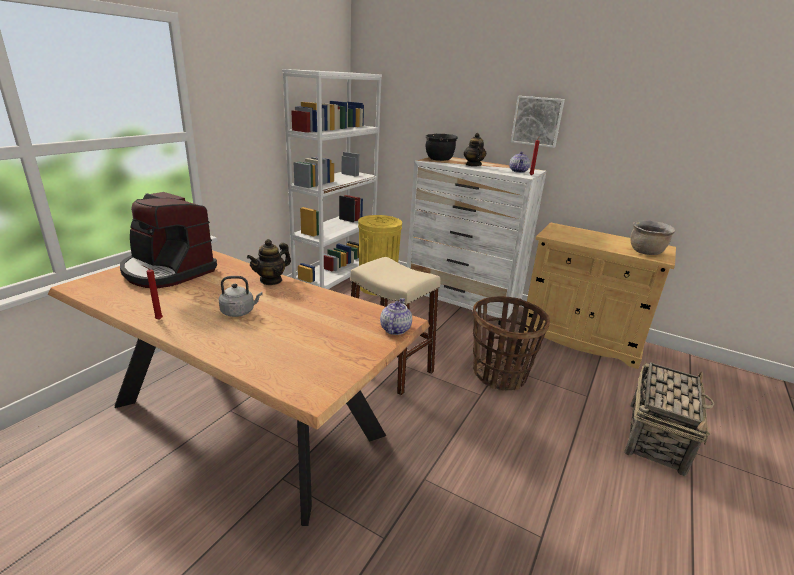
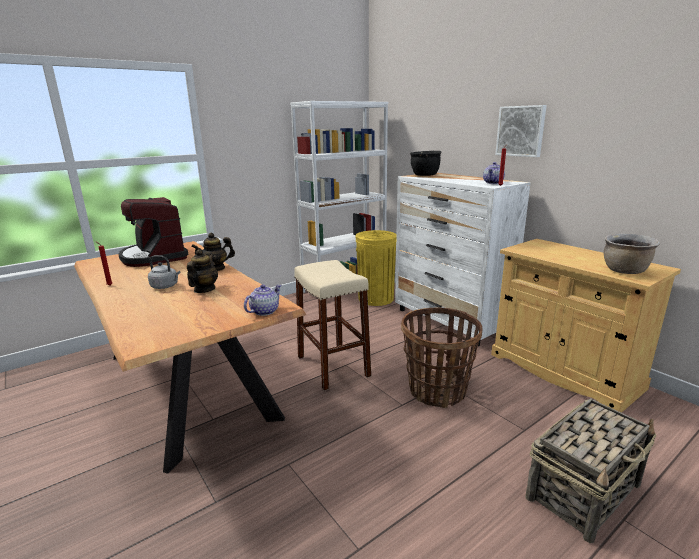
camera: 25 degrees right, 5 degrees down
(473, 165) = (452, 178): teapot -> teapot (204, 290)

